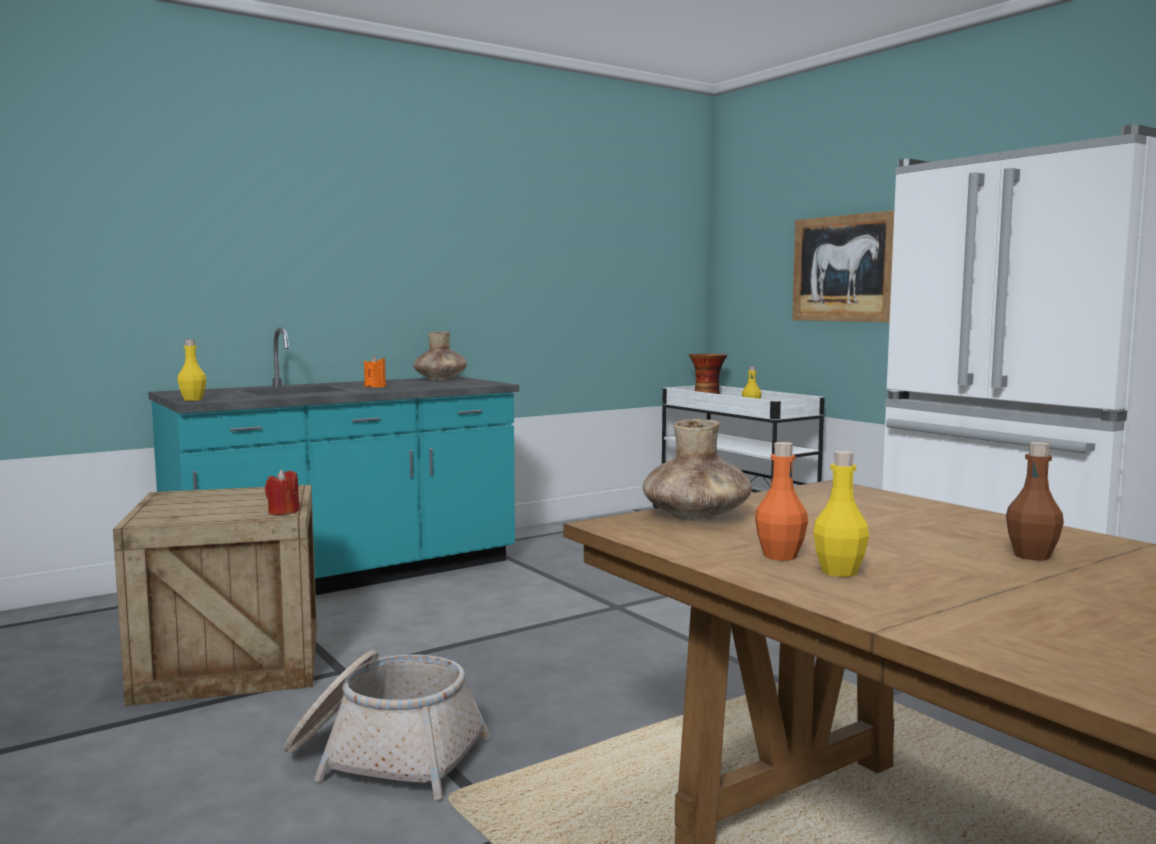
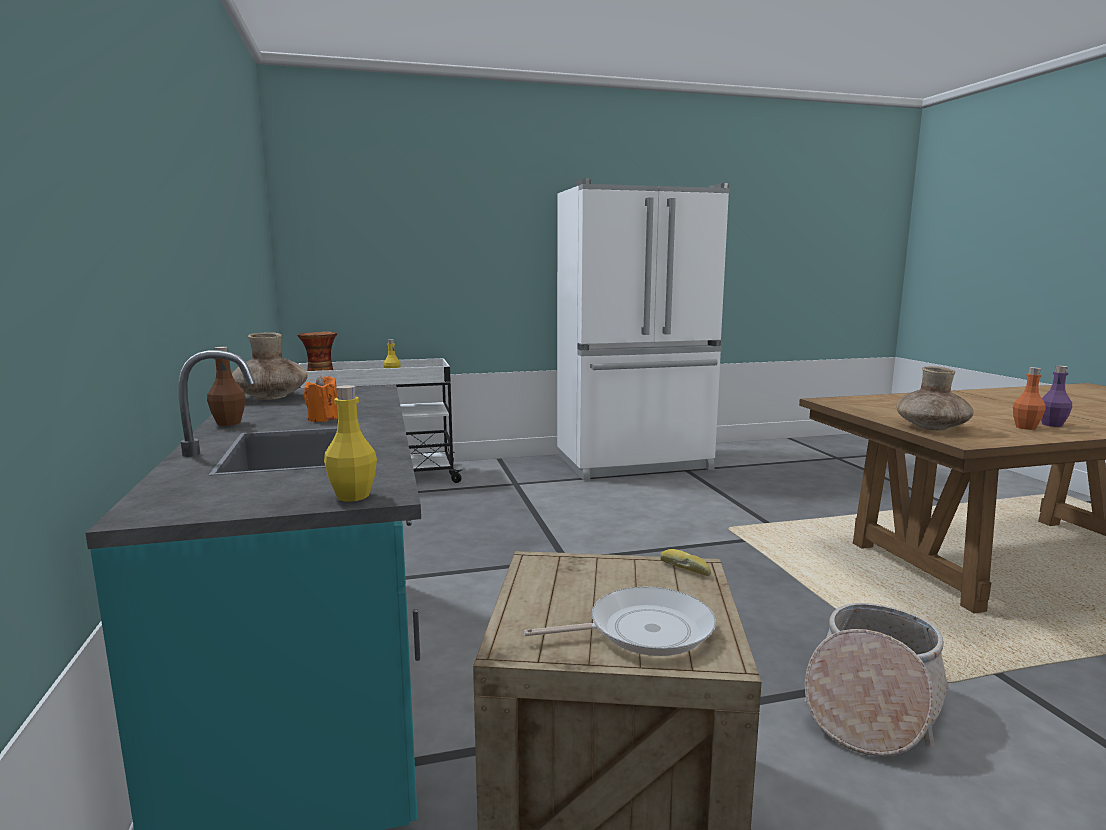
camera: 70 degrees left, 5 degrees up
(182, 509) = (643, 630): none -> frying pan
(283, 512) = (685, 568): red candle -> bread
(839, 572) = (1052, 425): yellow bottle -> purple bottle
(843, 268) = (441, 252): picture -> none
(1031, 556) = (992, 403): brown bottle -> brown bottle (229, 423)

